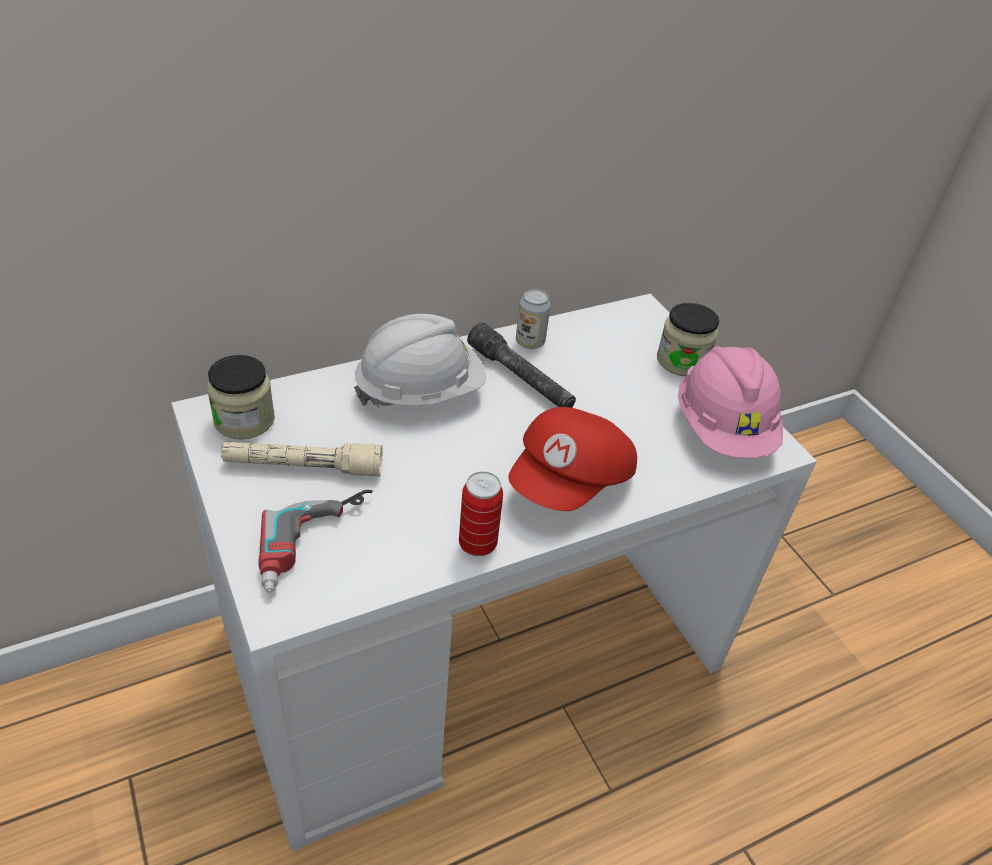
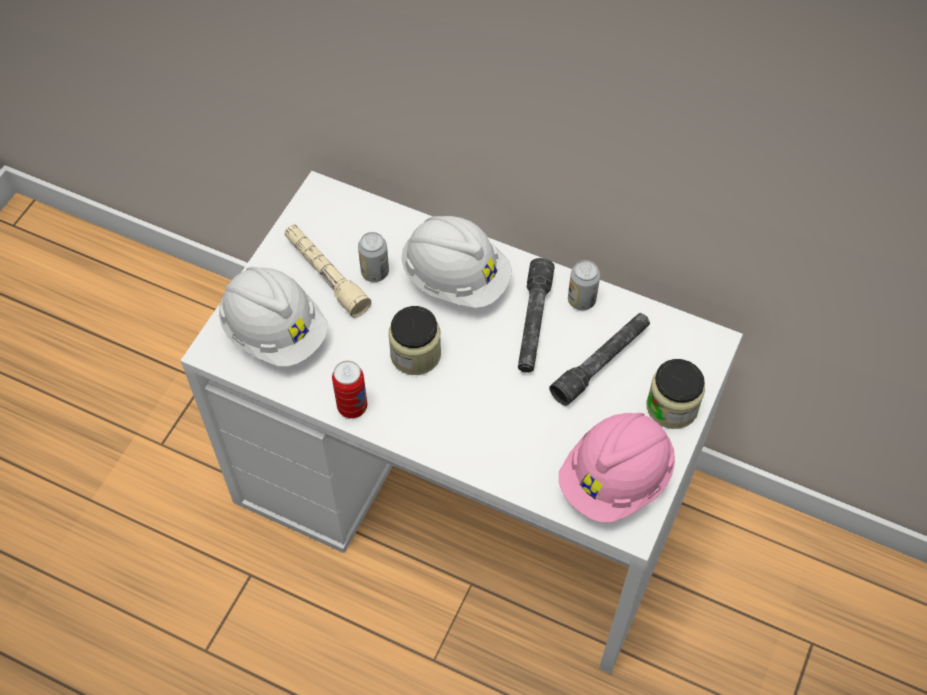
camera: 55 degrees right, 15 degrees up
(244, 420) = (333, 215): jar -> jar (415, 354)
(319, 546) = (275, 332): power drill -> white hard hat
(346, 434) = (375, 272): none -> can
(570, 481) = (458, 420): red cap -> none
(602, 368) = (601, 362): none -> grey flashlight

